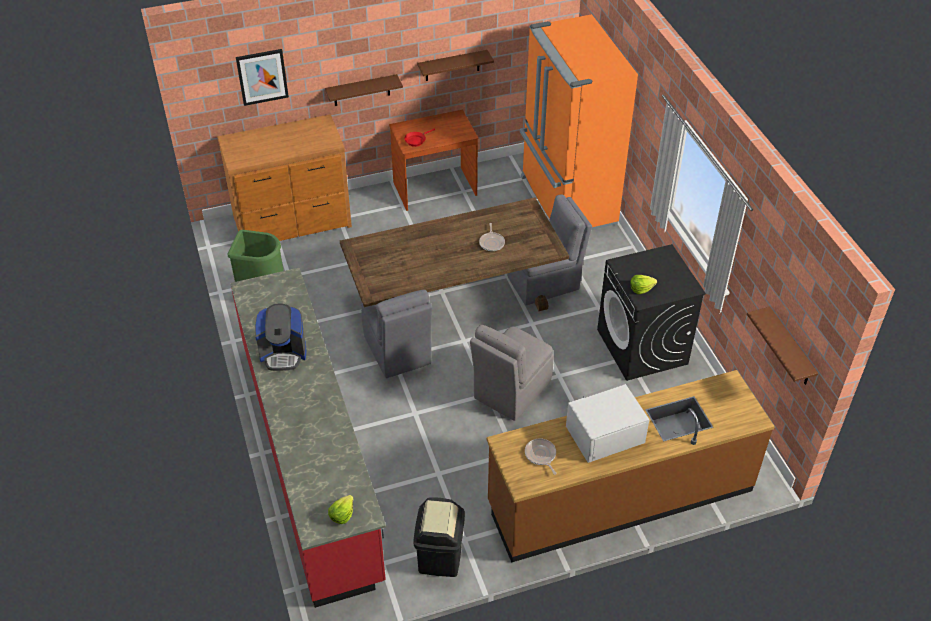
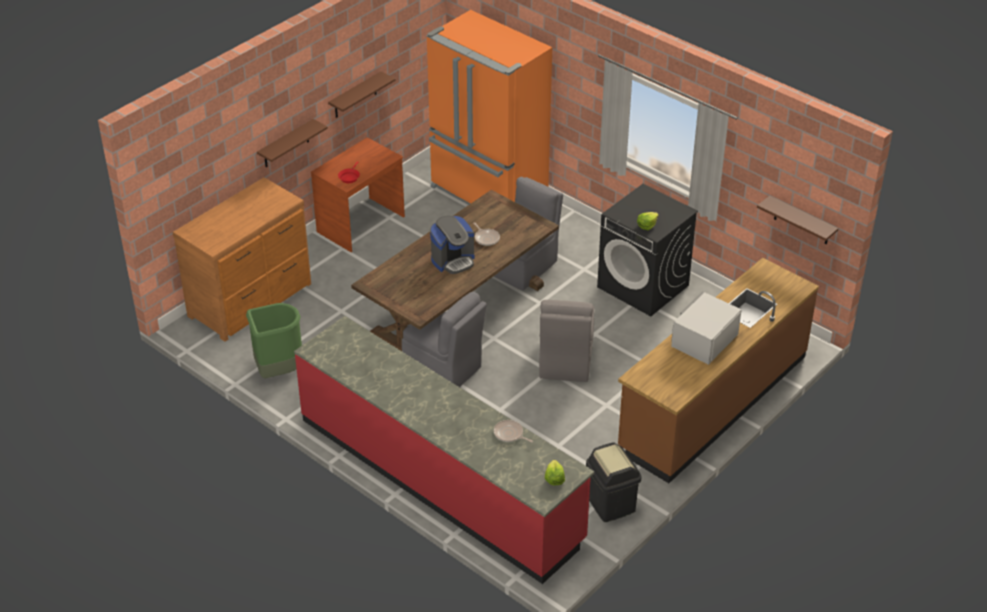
camera: 30 degrees left, 5 degrees down
(262, 76) = (206, 156): picture -> none
(283, 353) = (396, 386): coffee machine -> coffee machine (453, 260)
(541, 455) = (670, 374): frying pan -> frying pan (509, 434)

